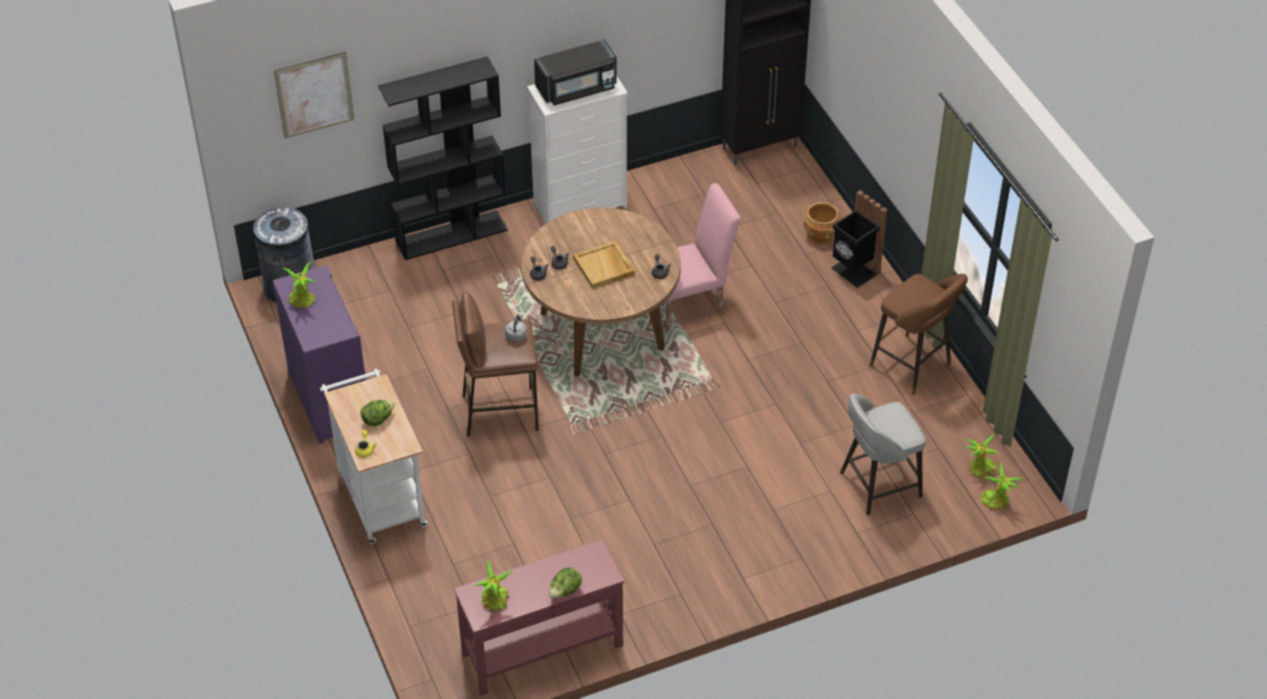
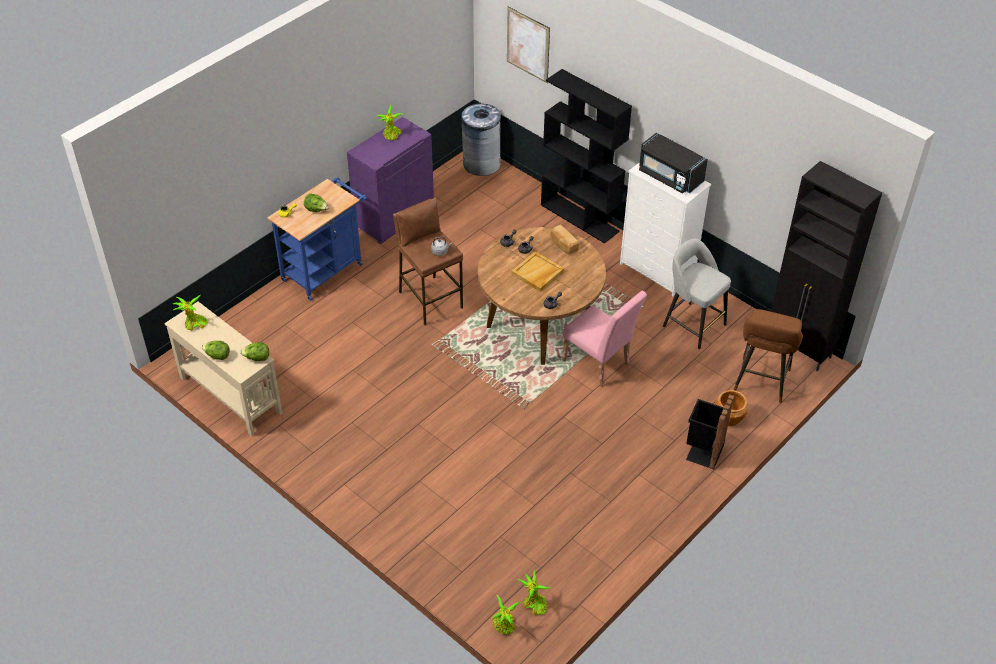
camera: 65 degrees right, 0 degrees up
(379, 494) = (326, 269): white cart -> blue cart
(541, 650) = (230, 394): red console table -> beige console table
(572, 231) = (563, 245): none -> bread
(591, 554) = (257, 358): none -> lettuce
(878, 485) = (479, 539): grey stool -> grey stool (692, 324)
(914, 367) = (621, 524): brown stool -> brown stool (761, 382)

